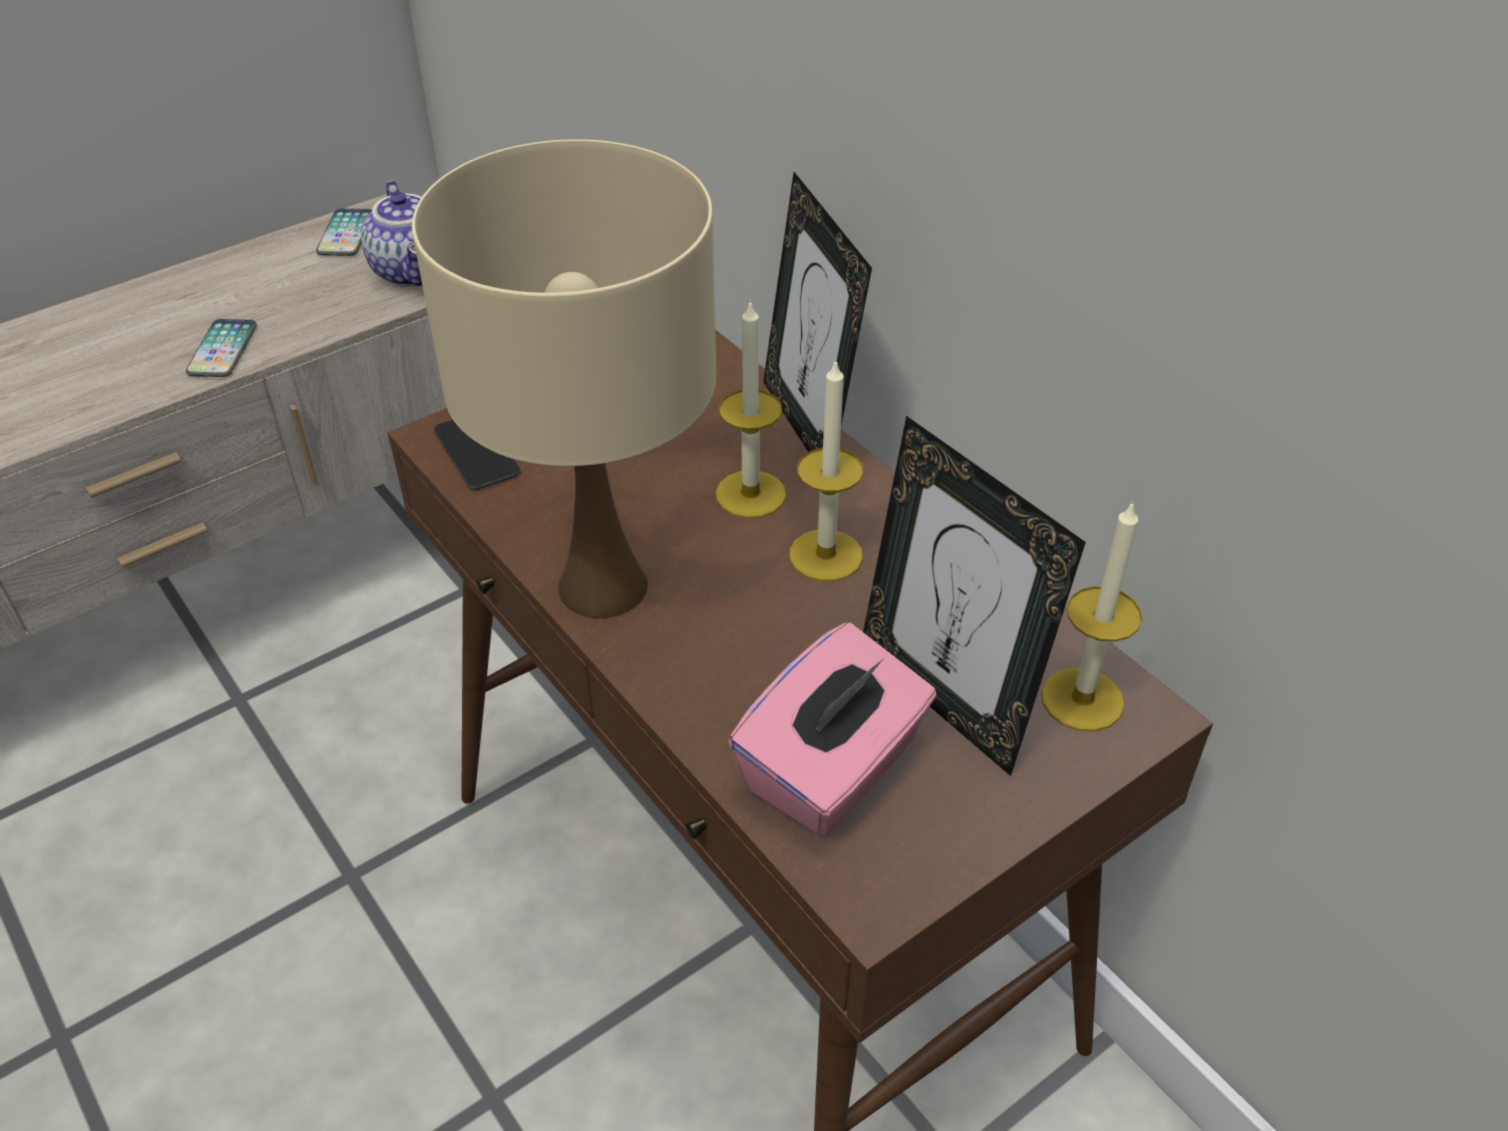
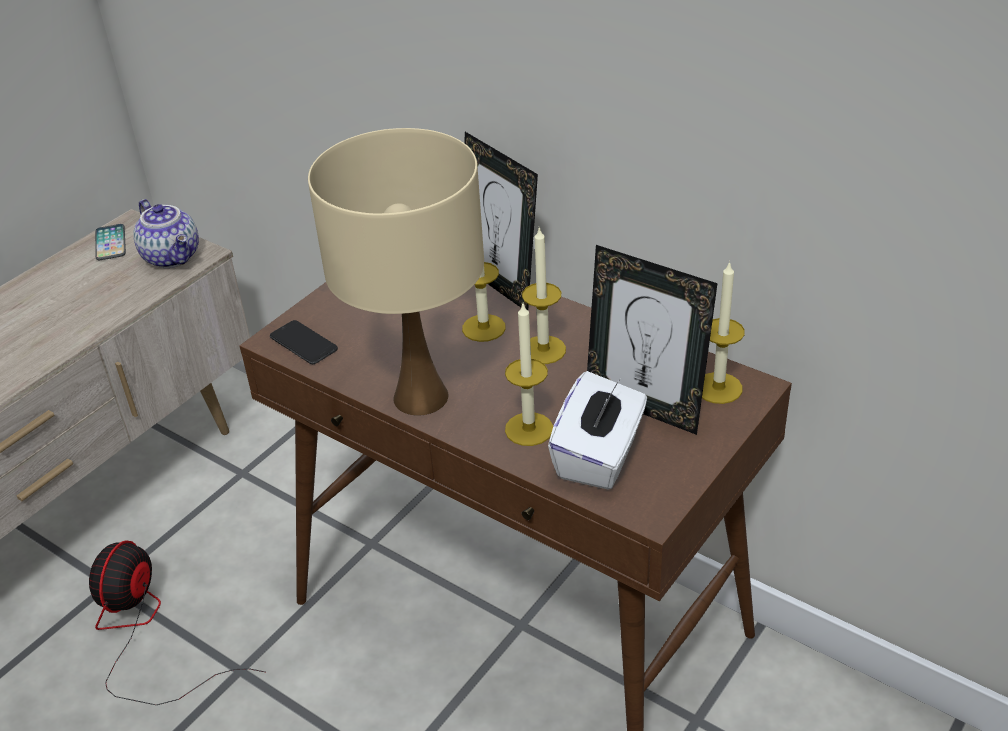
camera: 15 degrees left, 5 degrees down
(222, 350) = (62, 334): phone -> none
(255, 784) = (145, 633): none -> fan
(742, 688) = (529, 429): none -> candle
(833, 769) = (599, 456): pink tissue box -> white tissue box

